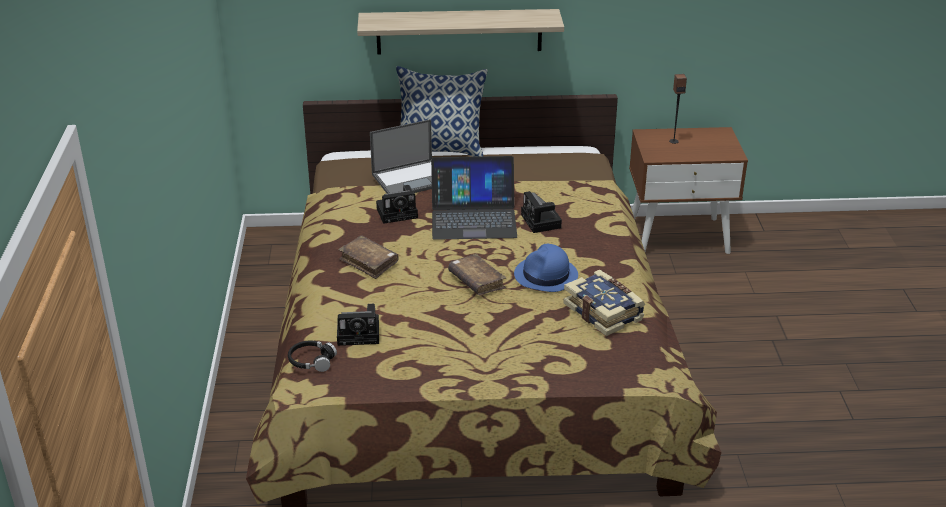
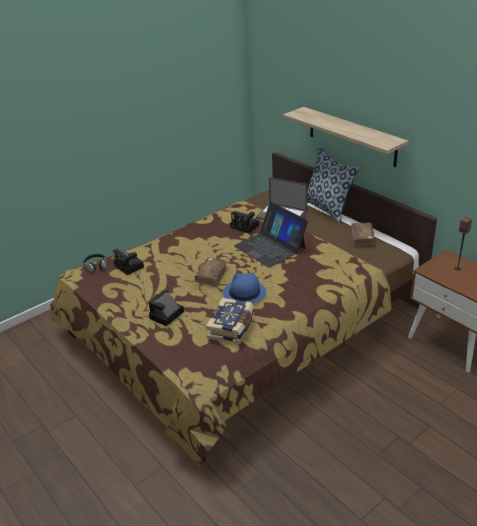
camera: 55 degrees right, 0 degrees up
(369, 262) = (191, 240): brown book -> brown book (362, 238)
(542, 222) = (296, 268): camera -> camera (166, 316)

